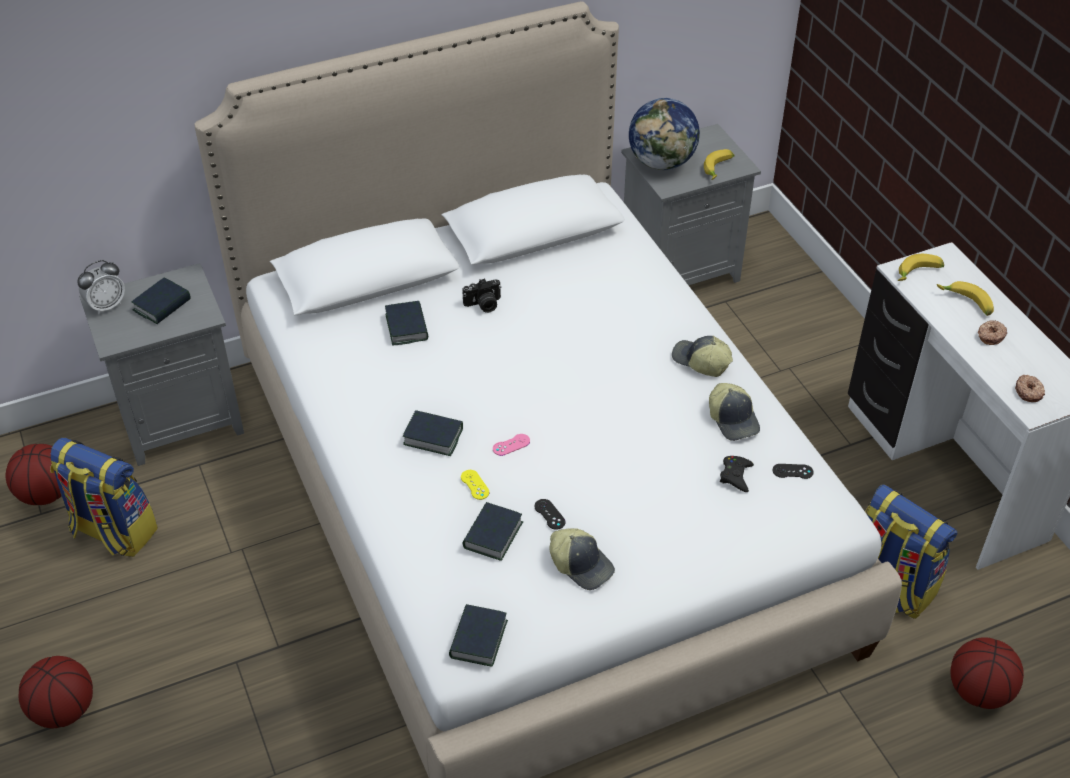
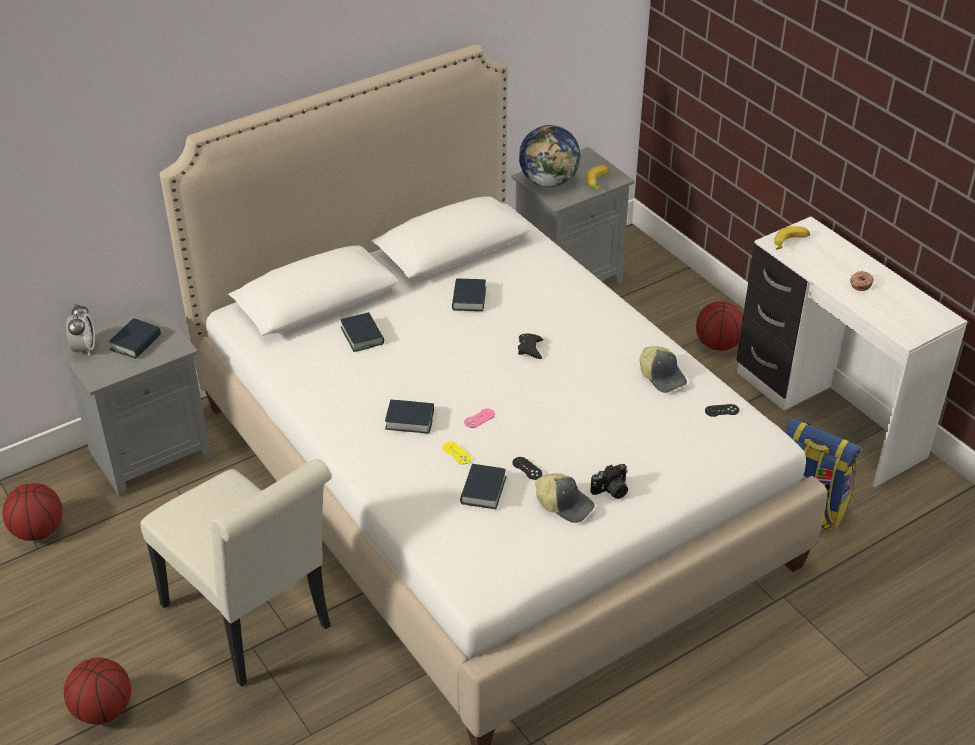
camera: 10 degrees left, 5 degrees down
(106, 306) = (84, 348): alarm clock -> alarm clock turned 45 degrees counterclockwise
(112, 532) = (110, 555): backpack -> none
(243, 633) = (253, 623): none -> white chair
(478, 639) = (492, 573): book -> book (469, 299)
(483, 305) = (425, 311): camera -> camera (611, 491)
(700, 362) = (623, 335): cap -> none
(735, 476) = (675, 419): black game controller -> black game controller (530, 349)
(965, 303) = (834, 262): banana -> none
(979, 691) = (898, 581): basketball -> basketball (718, 344)
(1029, 392) = (901, 323): donut -> none

